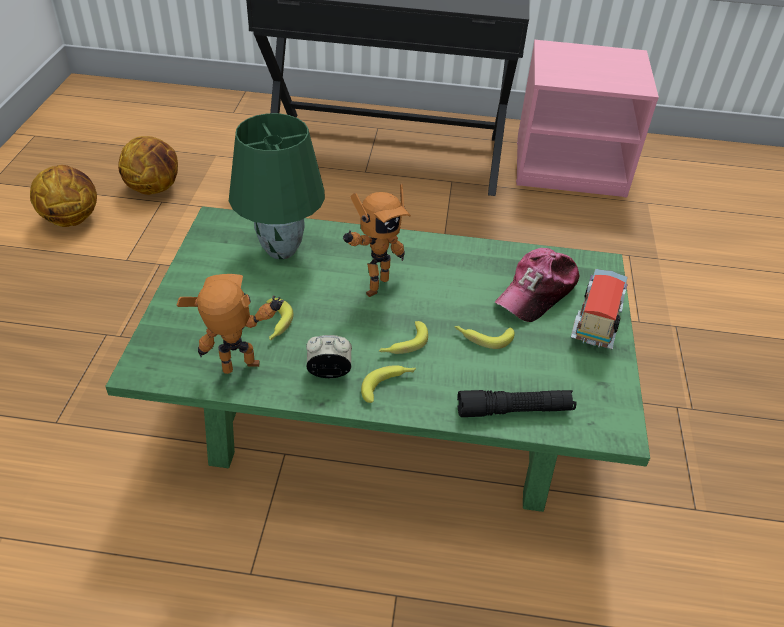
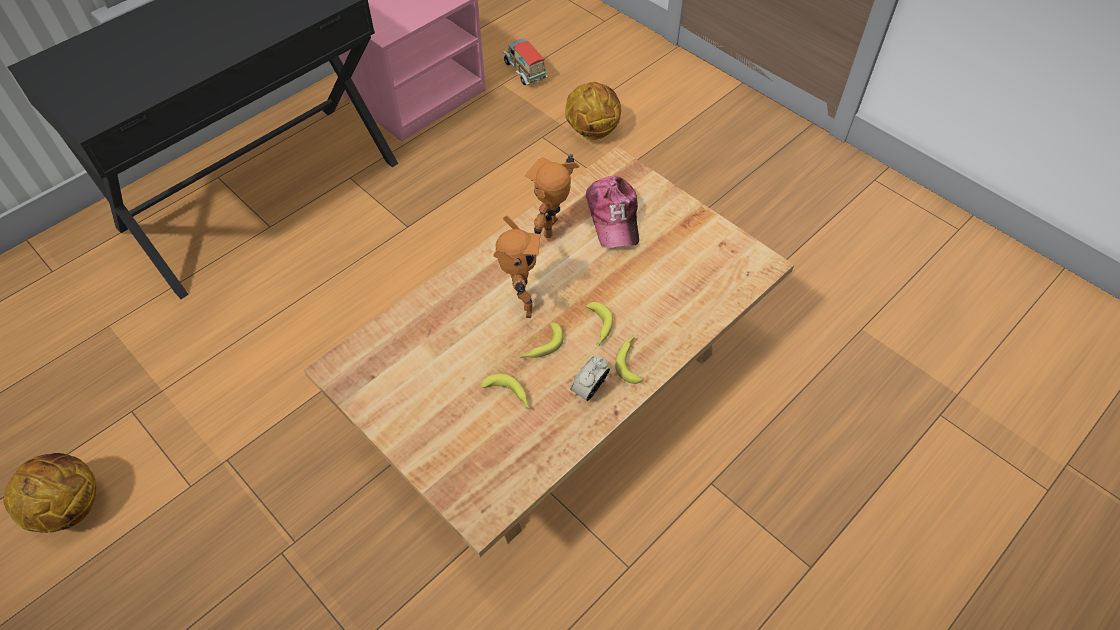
camera: 50 degrees left, 10 degrees up
(154, 188) = (102, 406): basketball -> basketball (592, 131)
(243, 372) = (543, 446): toy robot -> toy robot (555, 229)
(280, 250) = (422, 344): green table lamp -> none
(386, 416) = (559, 392): green coffee table -> beige coffee table
(482, 337) = (630, 277): banana -> banana (541, 346)
(514, 410) = (707, 305): black flashlight -> none
(597, 323) = (669, 208): toy truck -> toy truck (525, 72)

